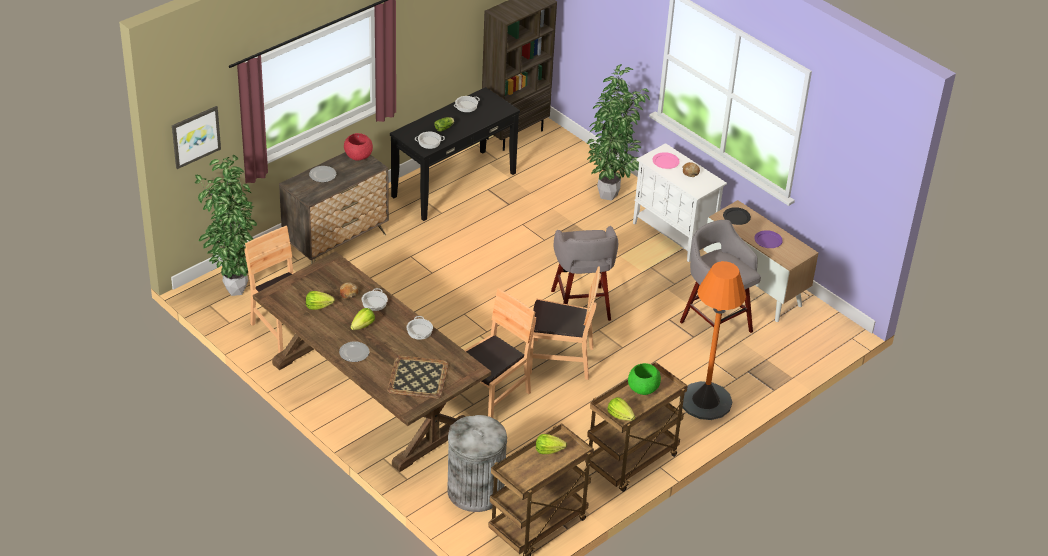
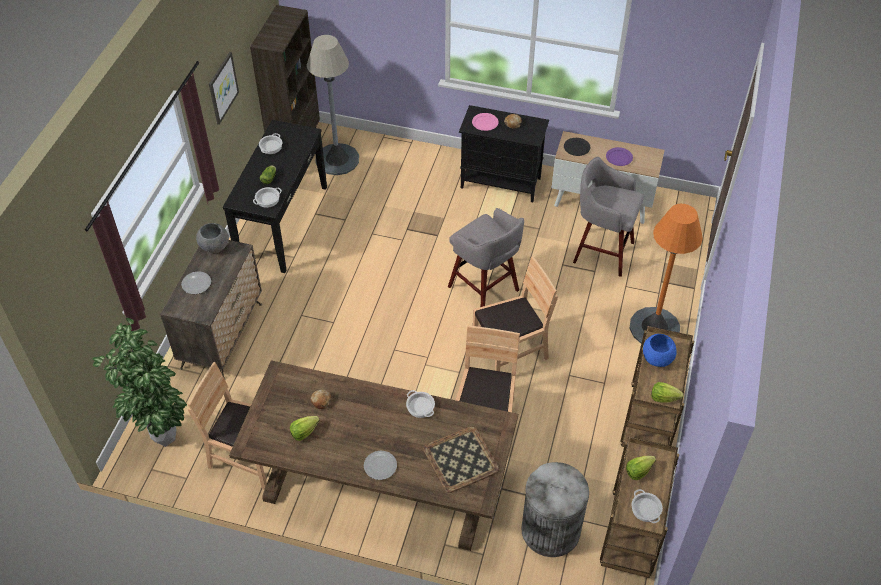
camera: 30 degrees left, 10 degrees up
(195, 136) = (74, 319): picture -> picture (222, 88)
(358, 156) = (214, 246): red bowl -> grey bowl
(363, 326) = (364, 430): lettuce -> none
(374, 303) = (354, 398): cooking pot -> cooking pot (646, 509)
(543, 157) = (337, 160): none -> grey floor lamp
(610, 195) = (421, 170): potted plant -> none
(643, 389) = (657, 358): green bowl -> blue bowl
(674, 235) = (501, 183): white cabinet -> black cabinet

